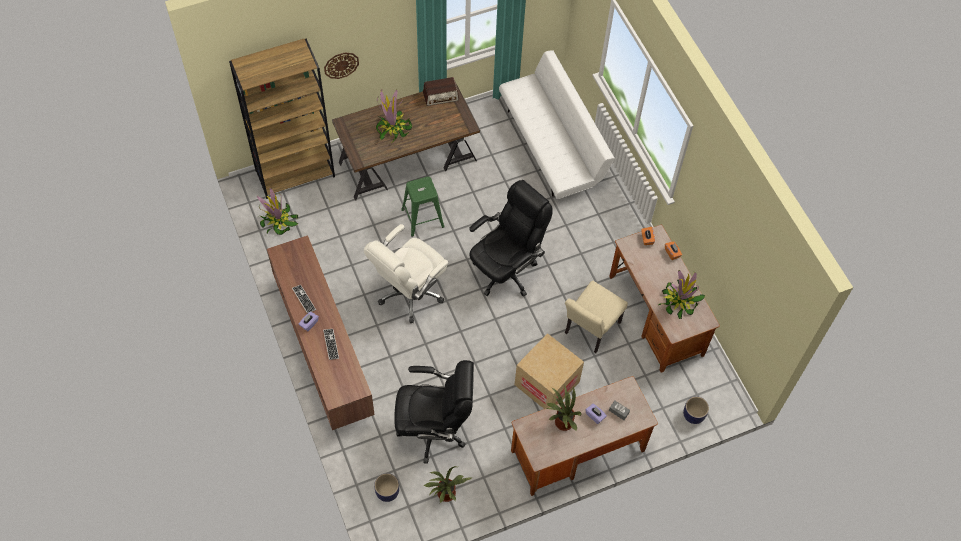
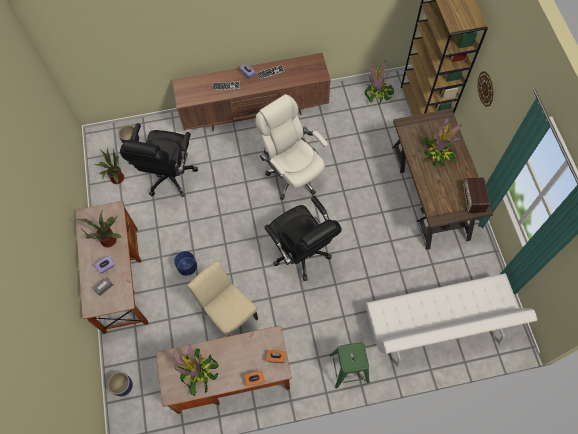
camera: 105 degrees right, 5 degrees up
(422, 218) = (367, 196): green stool -> green stool (349, 368)
(547, 383) = (187, 267): cardboard box -> blue planter

